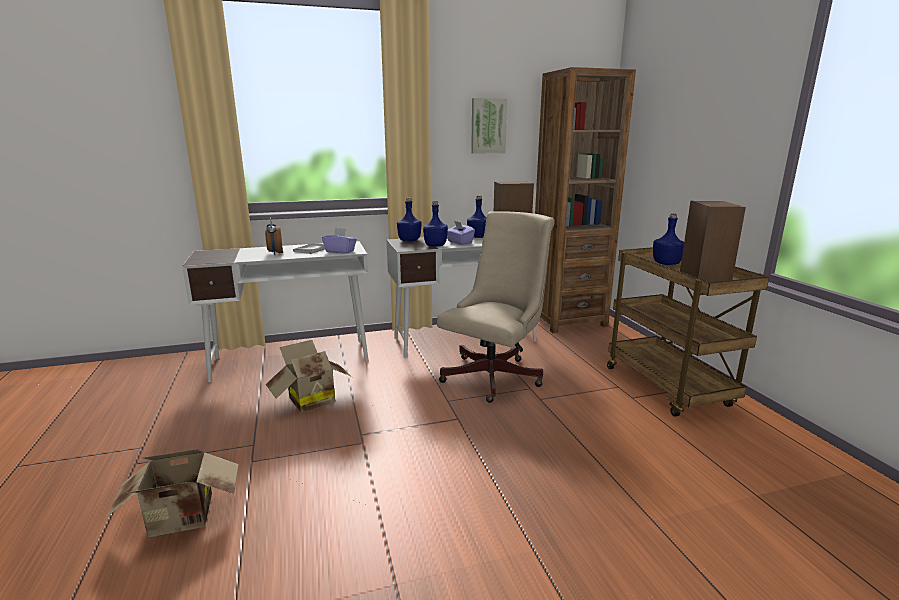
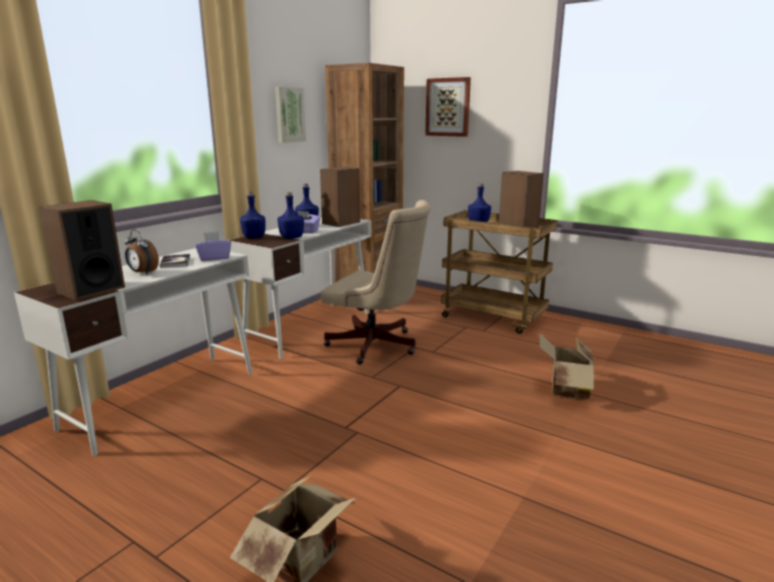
camera: 40 degrees left, 0 degrees up
(223, 258) = (91, 290): none -> speaker
(309, 400) = (250, 423): cardboard box -> cardboard box (565, 390)
(495, 375) = (377, 346): beige office chair -> beige office chair turned 120 degrees clockwise
(682, 116) = (448, 107): none -> picture

